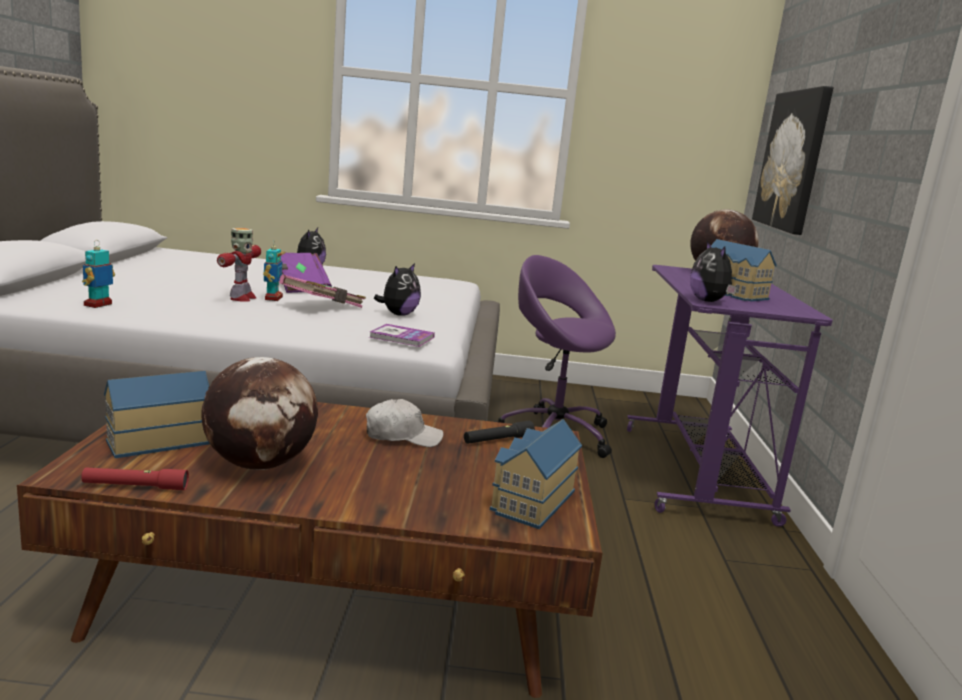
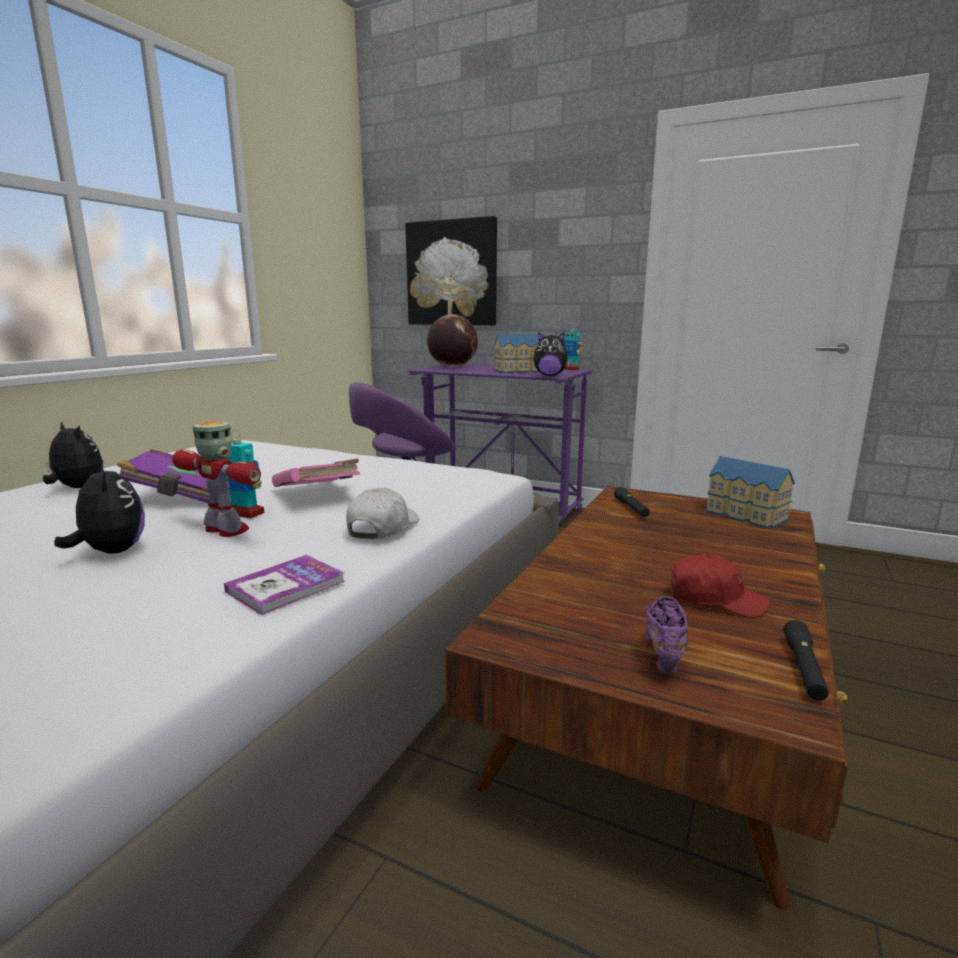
camera: 65 degrees left, 0 degrees up
(98, 305) = (161, 638): toy robot -> toy robot (570, 369)
(135, 486) = (804, 668): red flashlight -> black flashlight
(157, 440) = (664, 654): toy house -> purple shoe
(260, 464) = (715, 599): globe -> red cap
(398, 314) = (367, 472): plush toy -> plush toy (111, 552)
(401, 337) = (470, 477): book -> book (286, 586)
(402, 436) = (629, 536): white cap -> white cap (382, 528)

